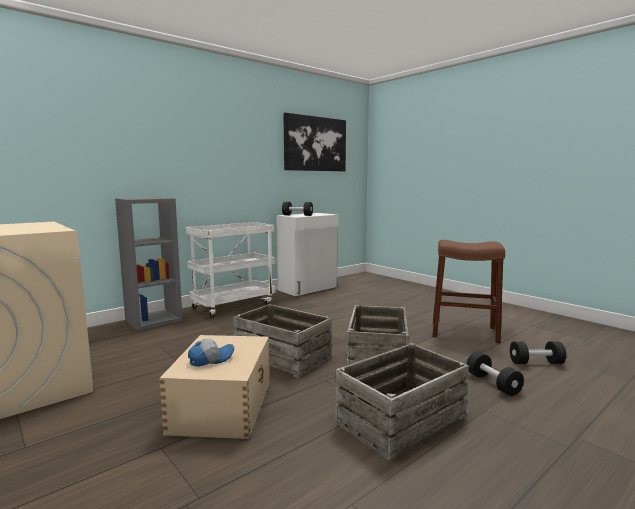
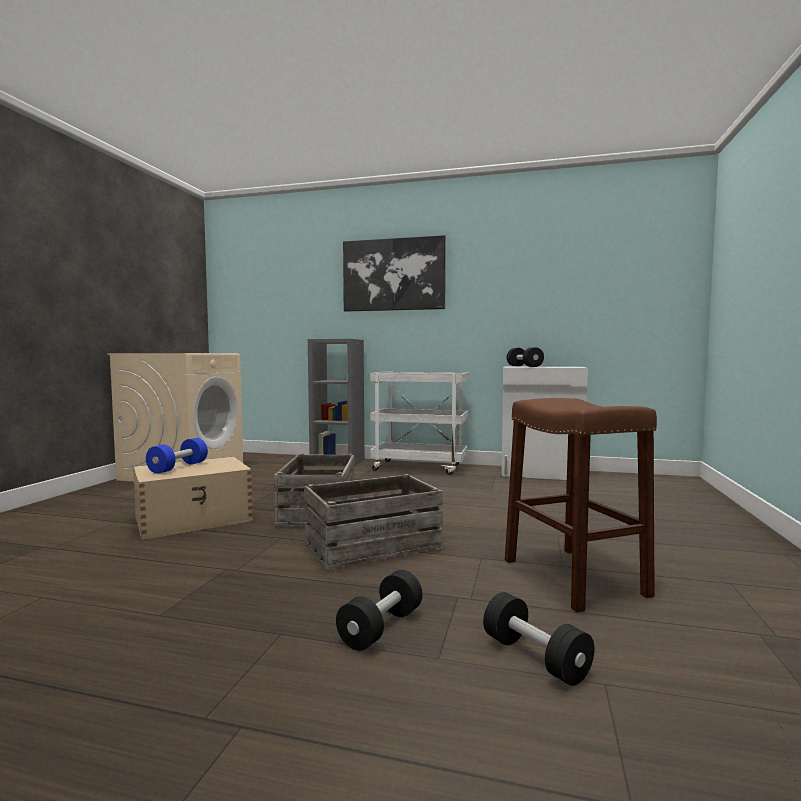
camera: 55 degrees right, 5 degrees down
(211, 359) = (178, 467): cap -> blue dumbbell
(315, 144) = (584, 266): picture -> picture (393, 275)
(401, 420) = (213, 588): crate -> none

